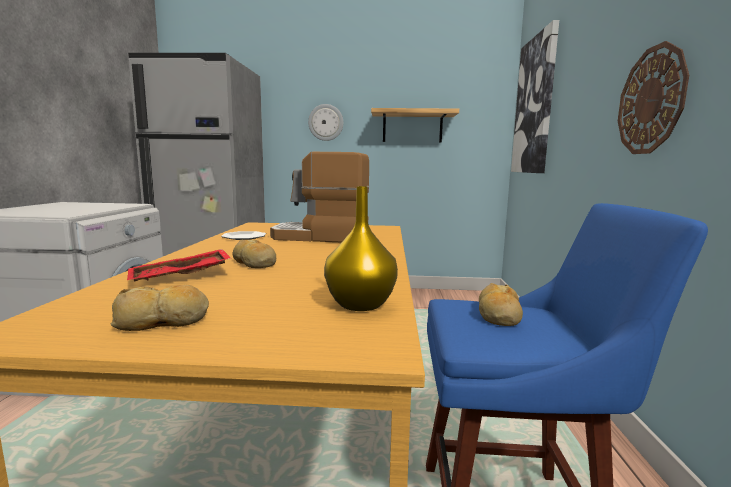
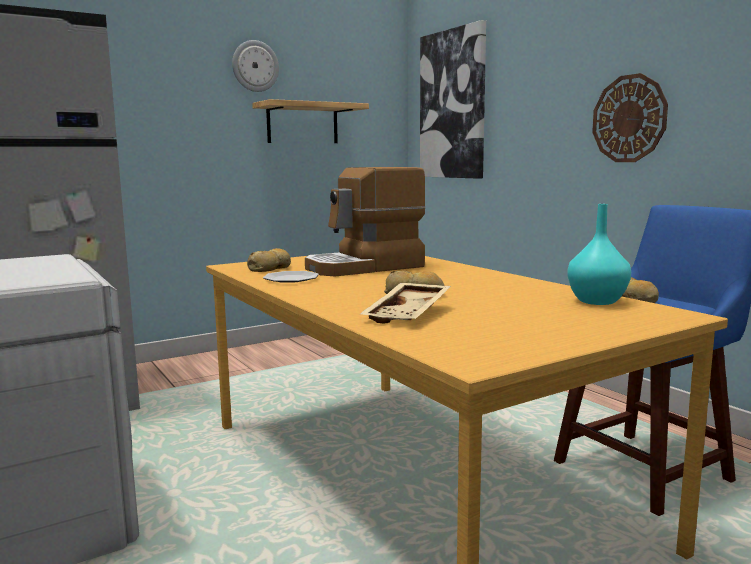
camera: 35 degrees left, 0 degrees up
(163, 321) = (533, 334): bread -> bread (270, 268)
(180, 277) = (409, 314): red tray -> beige tray
(326, 122) = (188, 115): wall clock -> wall clock (255, 66)
(361, 304) = (596, 301): yellow vase -> turquoise vase

